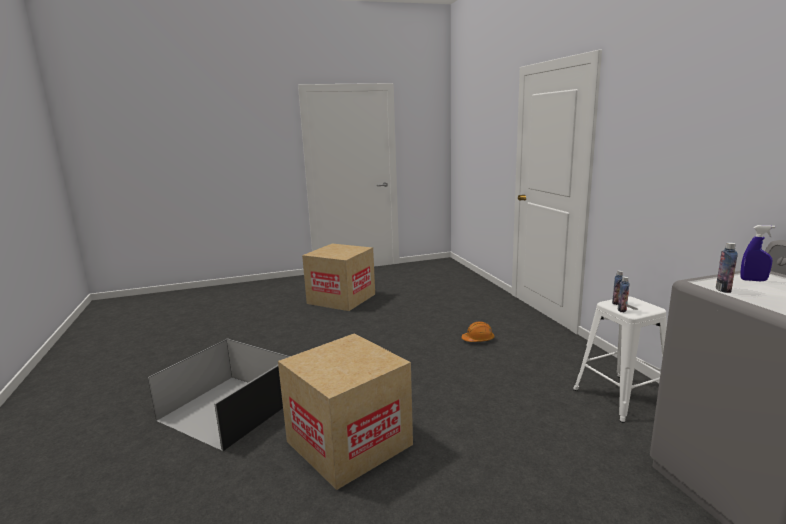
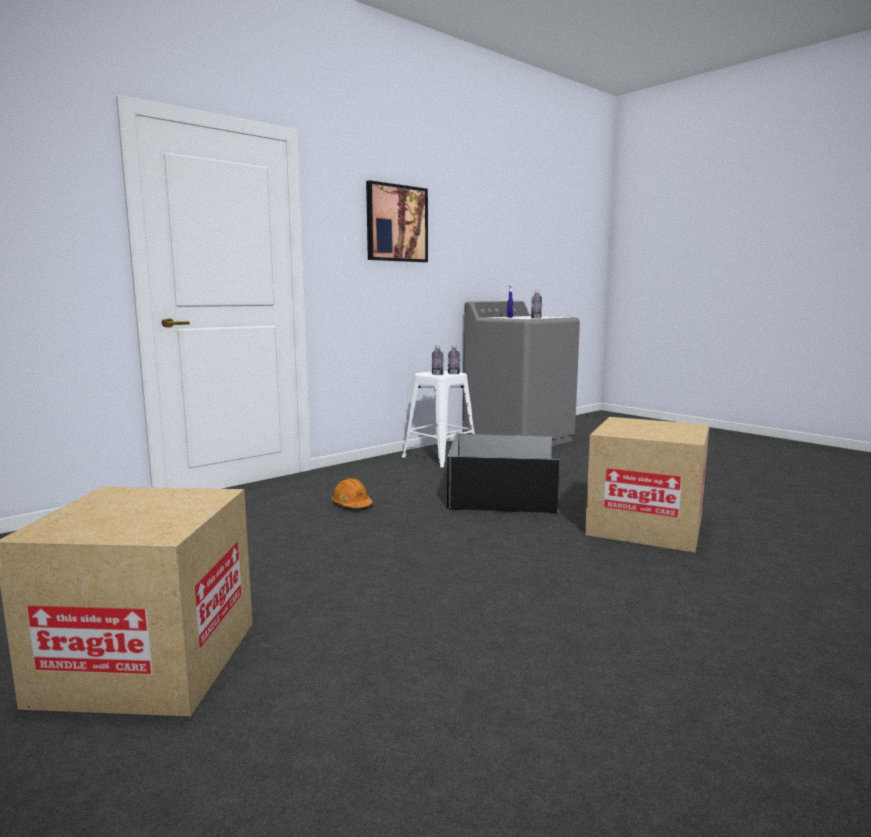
camera: 115 degrees left, 5 degrees down
(227, 408) = (721, 612): black storage box -> black storage box (502, 495)
(684, 123) = (396, 223): none -> picture

